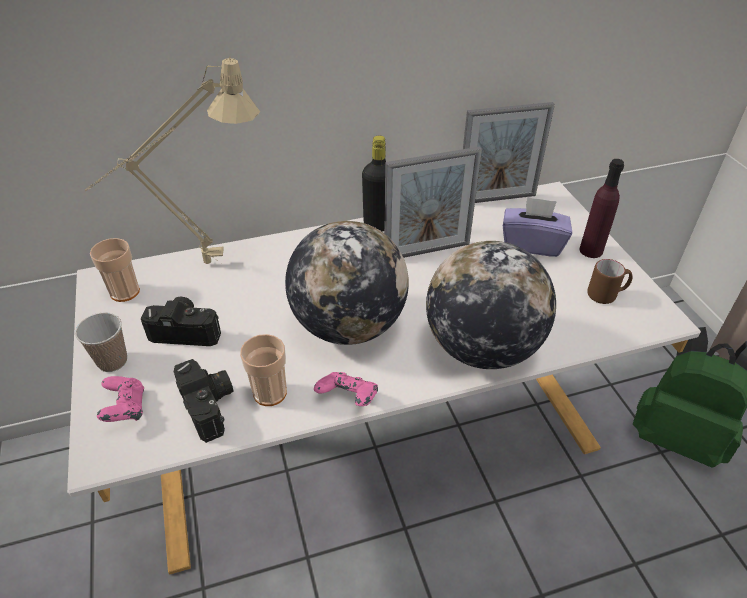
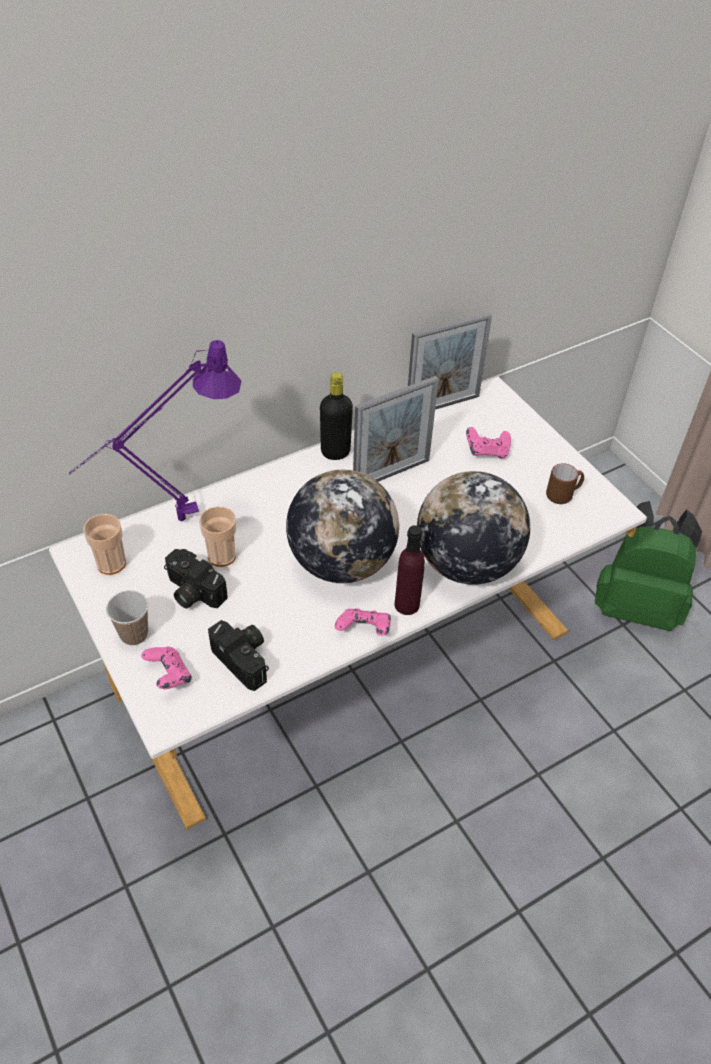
camera: 15 degrees left, 5 degrees up
(187, 330) = (191, 592): camera -> camera turned 135 degrees counterclockwise
(197, 265) = (171, 523): beige table lamp -> purple table lamp
(270, 393) = (293, 637): cup -> cup (222, 556)
(532, 244) = (487, 451): purple tissue box -> pink game controller
(591, 250) = (542, 451): purple bottle -> purple bottle (407, 605)

